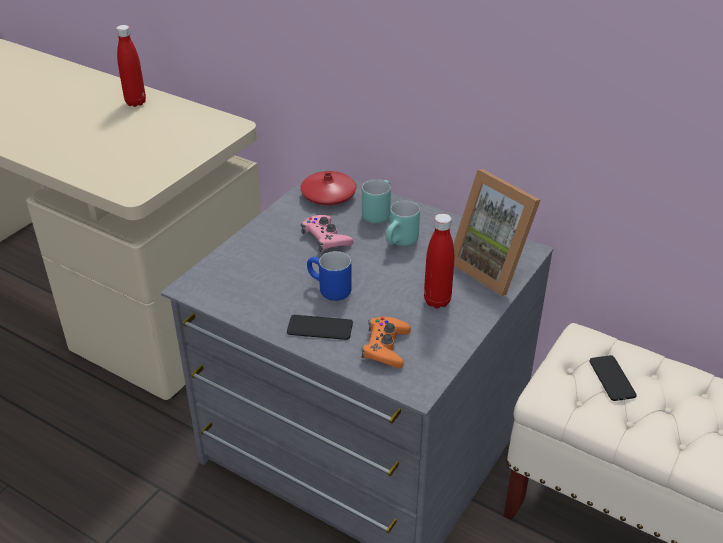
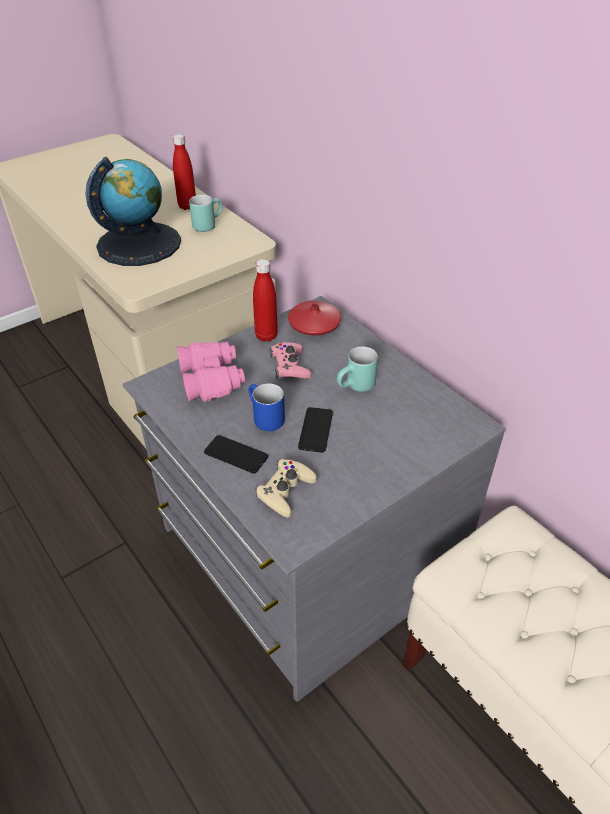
camera: 20 degrees right, 5 degrees up
(105, 149) = (139, 243): none -> globe
(254, 267) = (212, 380): none -> pink binoculars
(376, 213) = (349, 351): turquoise mug -> turquoise mug (207, 225)
(385, 347) = (285, 491): orange game controller -> beige game controller
(437, 301) = (359, 456): red bottle -> red bottle (266, 336)
(493, 267) = (433, 434): picture frame -> none
(612, 378) = (525, 579): phone -> phone (315, 430)

